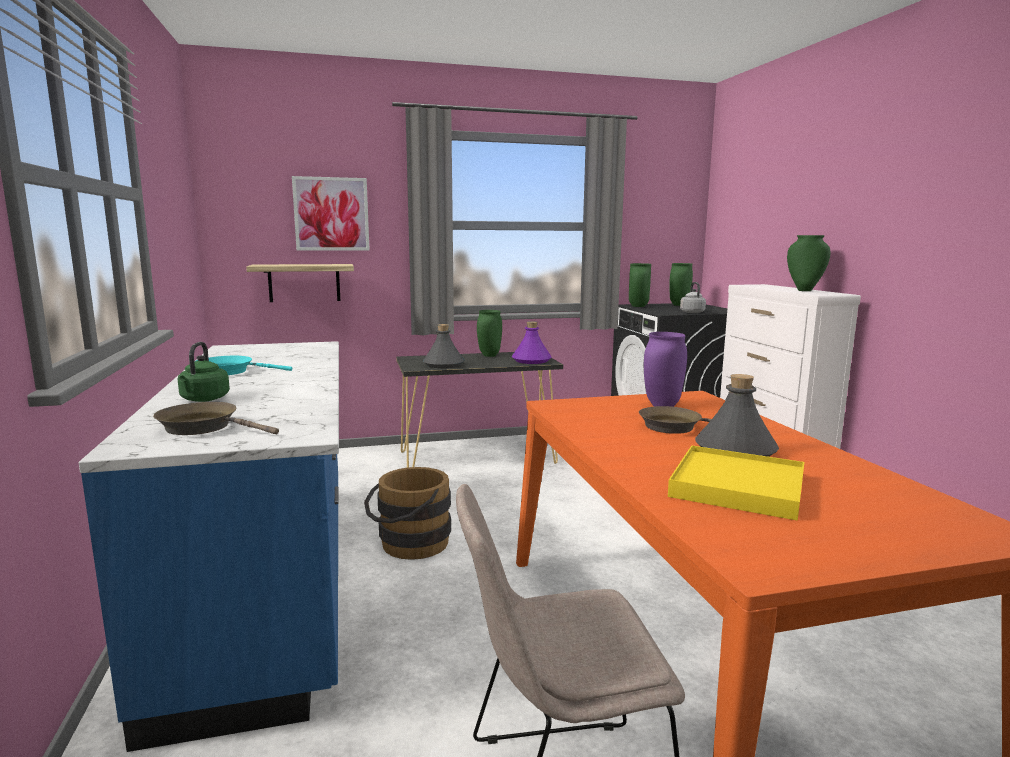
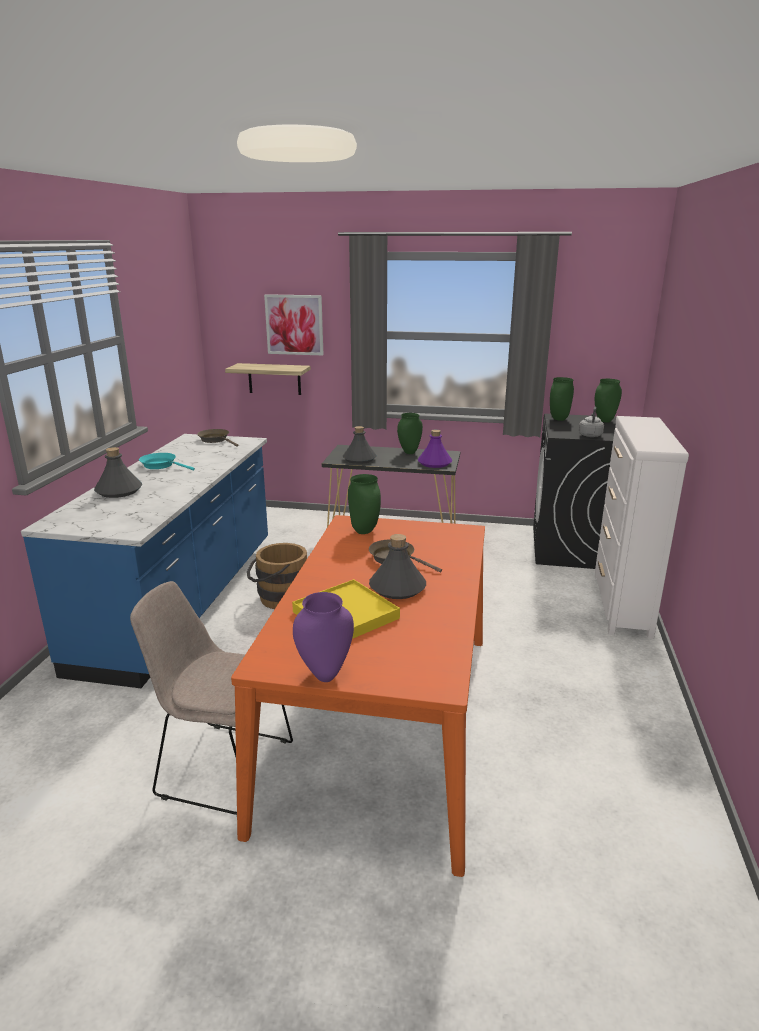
camera: 25 degrees right, 10 degrees up
(204, 399) = (119, 491): green kettle -> grey bottle
(204, 427) = (94, 515): brown frying pan -> brown frying pan (216, 440)
(661, 406) = (421, 537): purple vase -> purple vase (325, 674)
(804, 290) = (654, 438): green vase -> green vase (363, 531)

